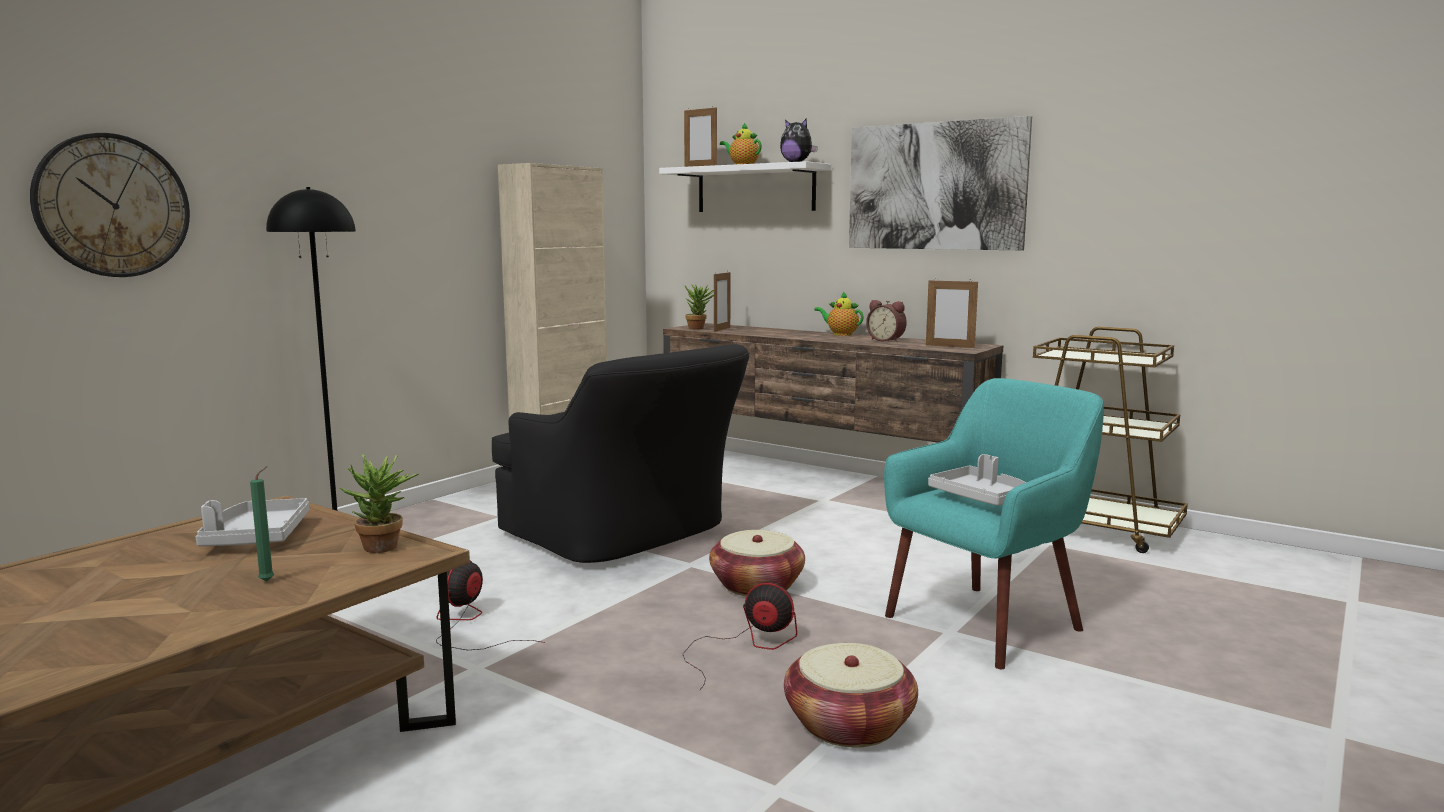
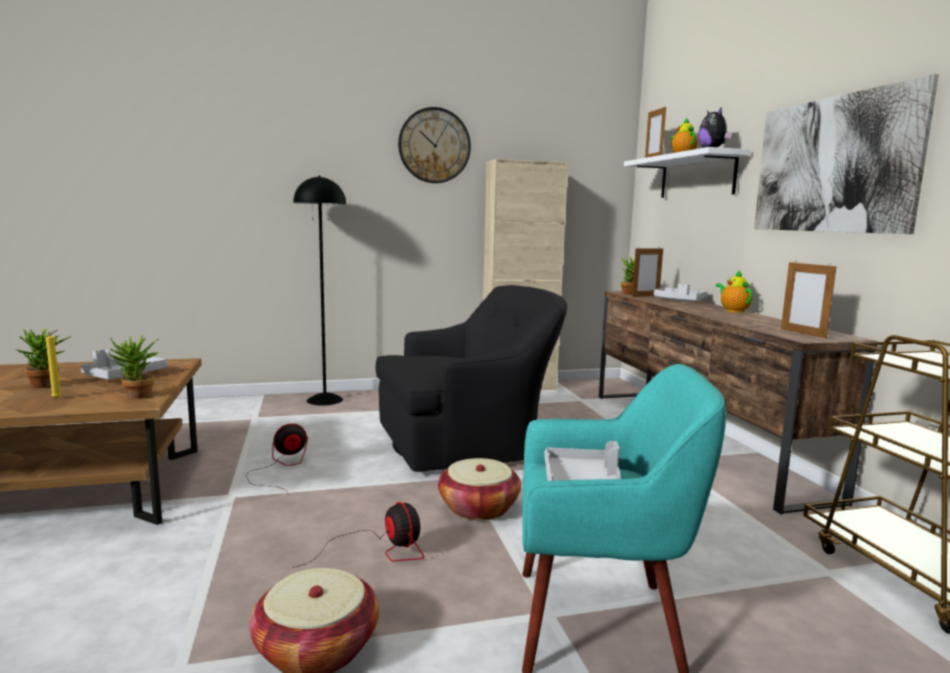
camera: 40 degrees right, 0 degrees up
(112, 206) = (217, 186): wall clock -> wall clock (434, 145)
(177, 576) = (47, 385): none -> potted plant
(269, 580) = (58, 398): green candle -> yellow candle
(625, 536) = (468, 442): black armchair -> black armchair turned 105 degrees counterclockwise
(768, 331) = (679, 301): none -> grey tray
(886, 340) = (757, 320): alarm clock -> none

